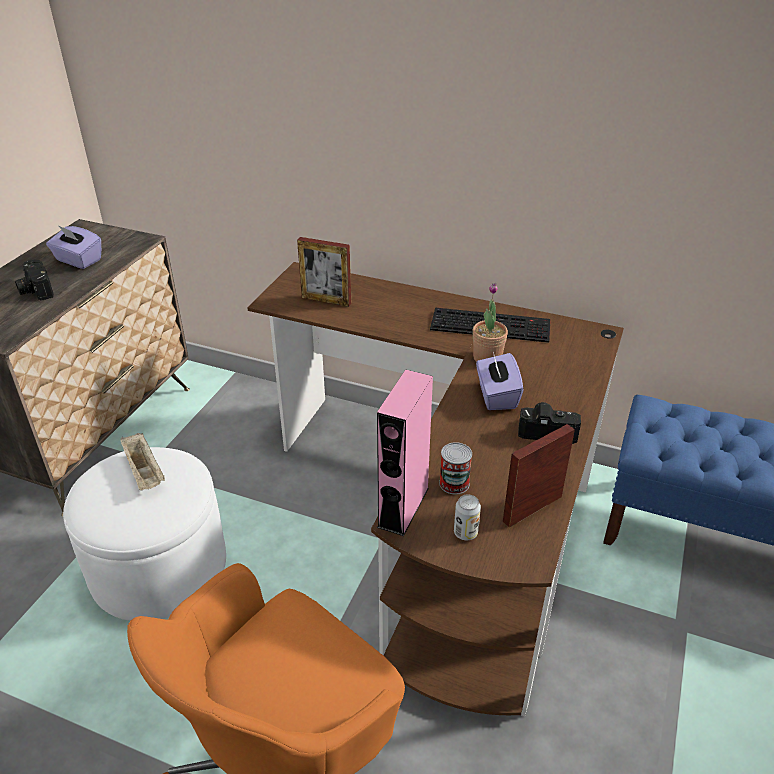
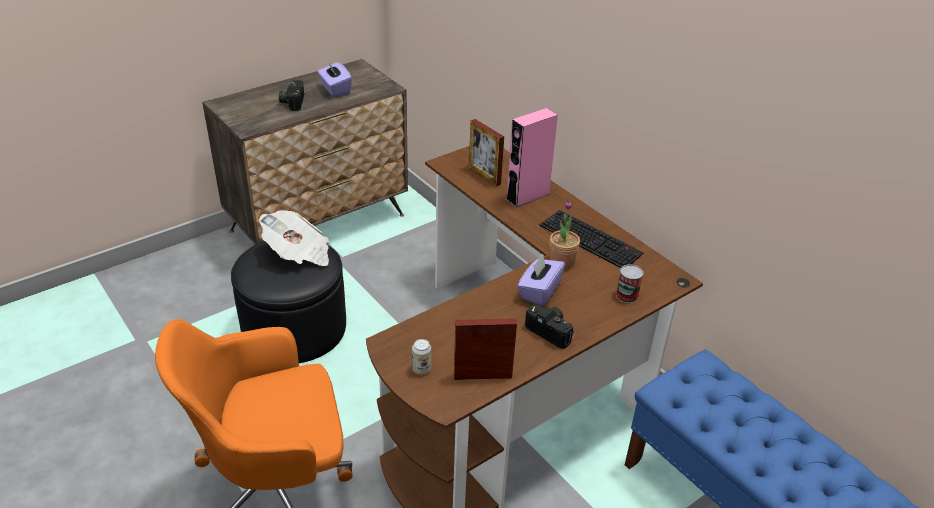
camera: 30 degrees right, 0 degrees up
(145, 472) = (298, 254): beige tray -> newspaper
(158, 566) = (294, 328): white ottoman -> black ottoman
(403, 507) = (398, 335): pink speaker -> pink speaker (527, 196)
(454, 483) = (446, 336): can -> can (627, 295)

